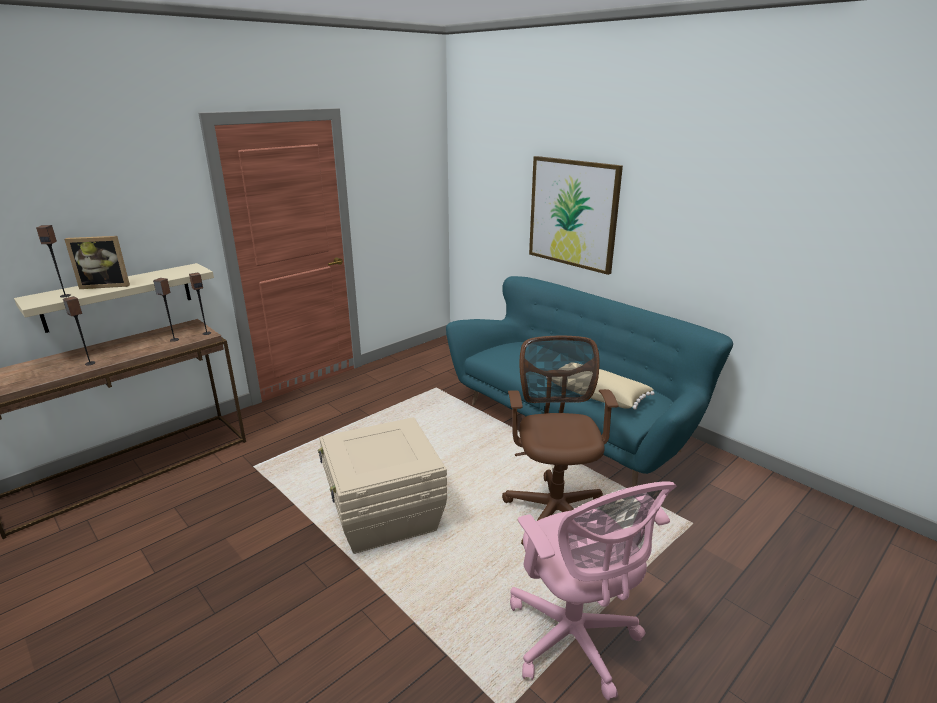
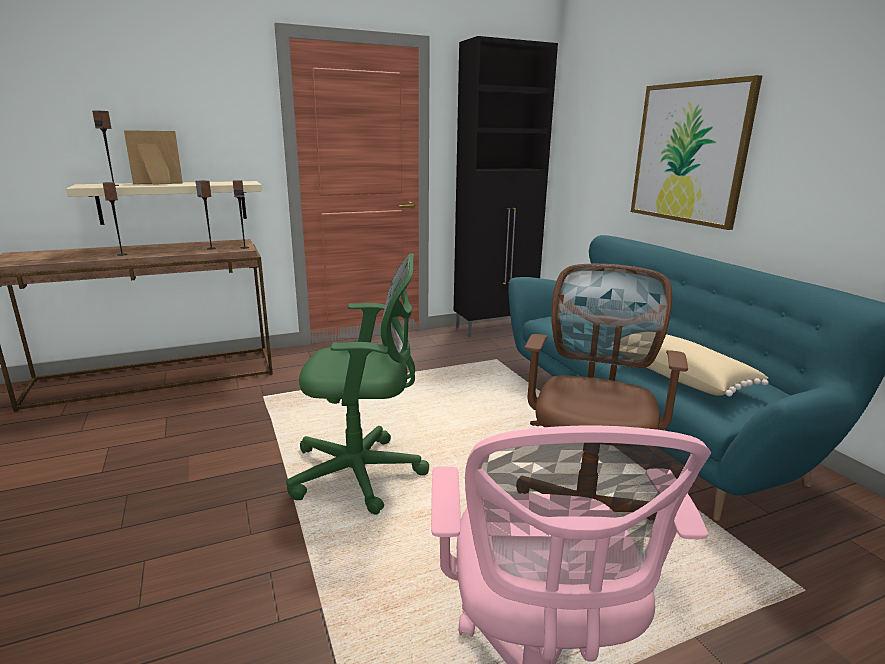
camera: 20 degrees right, 5 degrees down
(106, 285) = (157, 184): picture frame -> picture frame turned 150 degrees clockwise
(384, 516) = (362, 473): beige storage box -> green office chair
(420, 354) = (495, 328): none -> black cabinet

